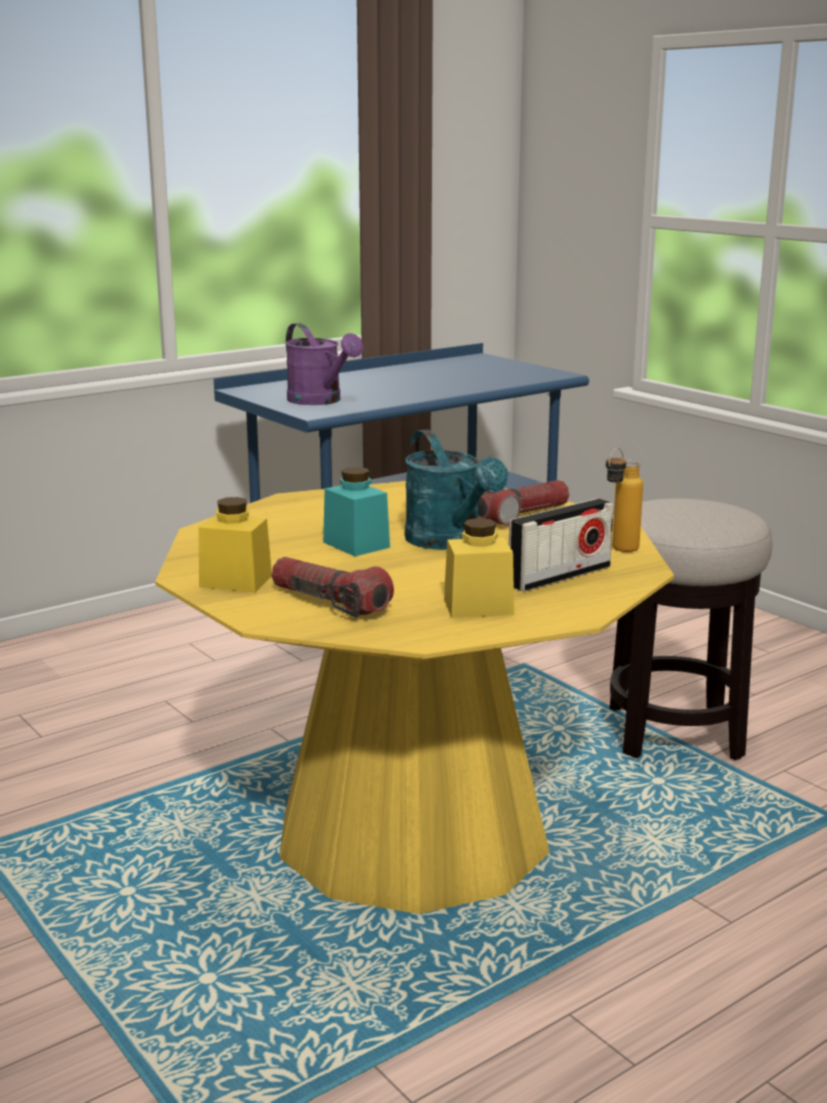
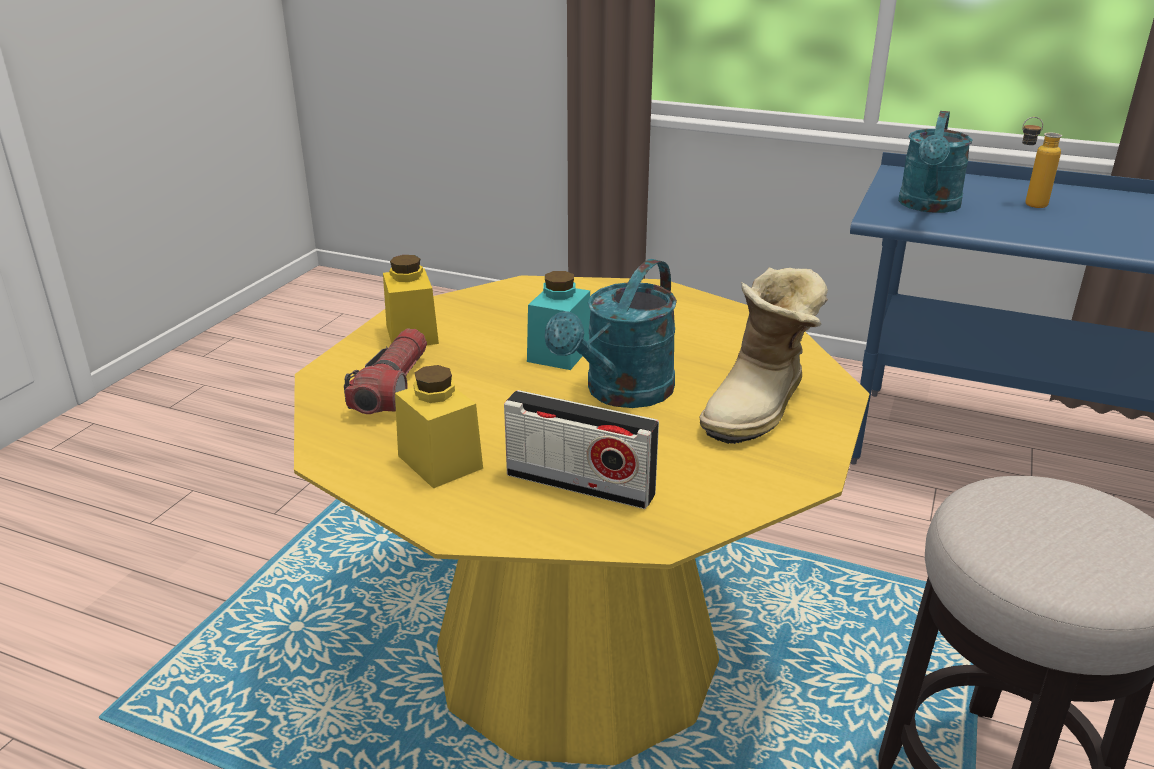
camera: 60 degrees right, 10 degrees up
(320, 401) = (928, 206): purple watering can -> turquoise watering can
(521, 516) = (761, 408): flashlight -> boot
(618, 551) = (712, 501): bottle -> bottle (1026, 204)

